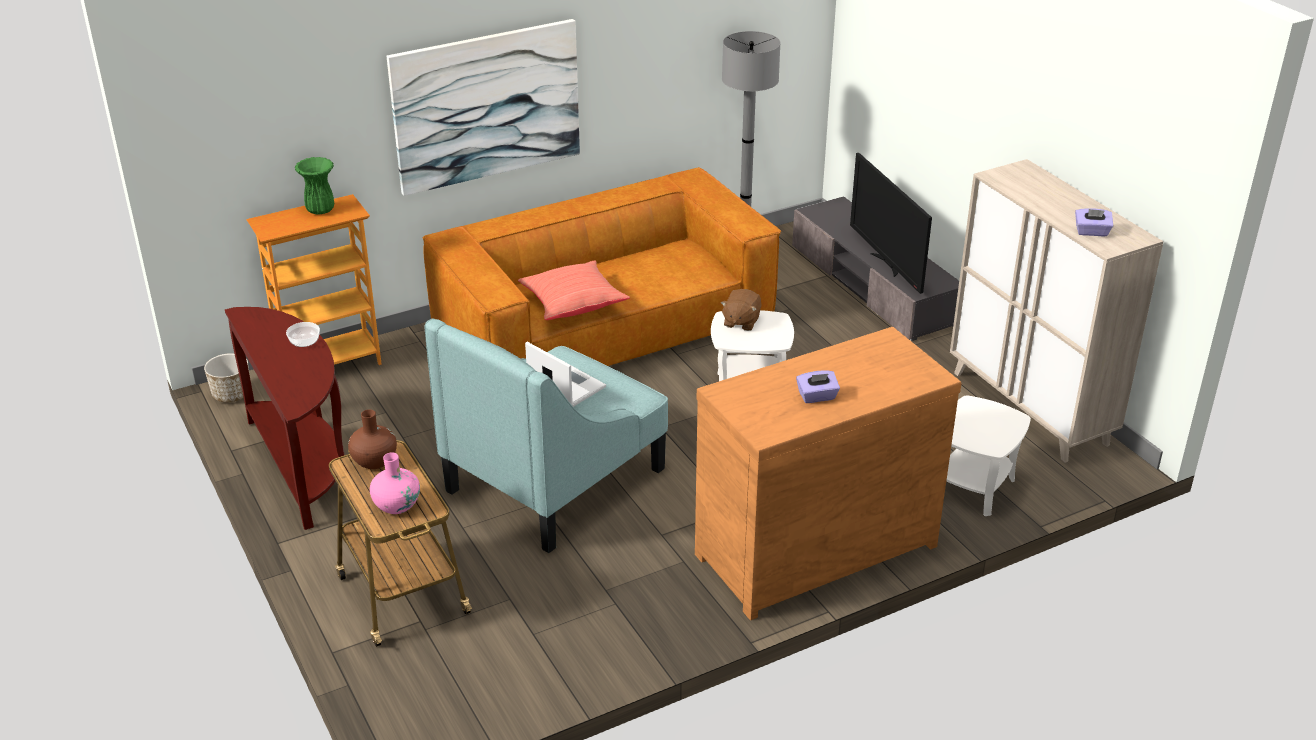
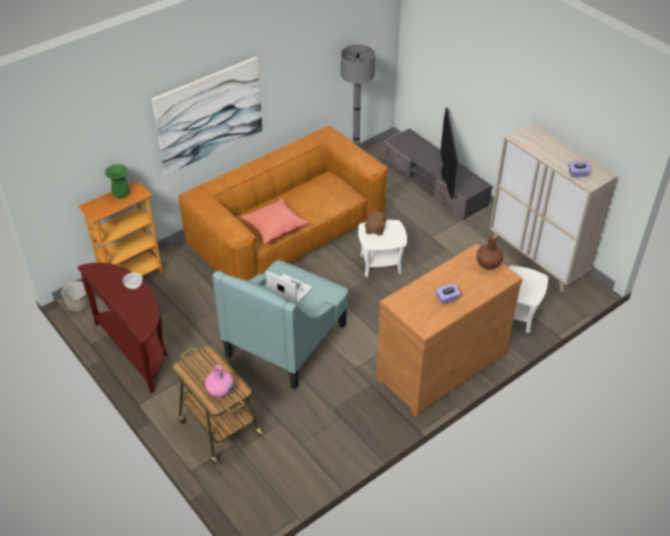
camera: 10 degrees left, 10 degrees up
(374, 461) = (198, 362): brown vase -> brown vase (488, 264)
(887, 264) = (445, 175): television -> television turned 150 degrees counterclockwise

